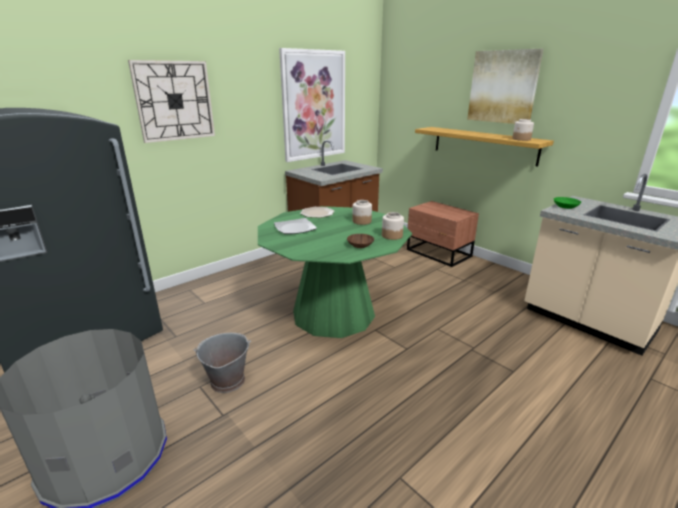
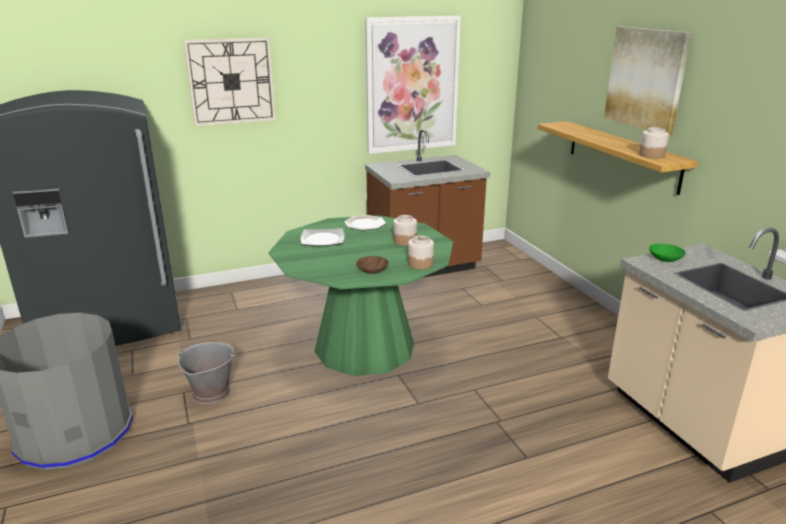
camera: 20 degrees right, 0 degrees up
(438, 253) = (556, 297): brown nightstand -> none

